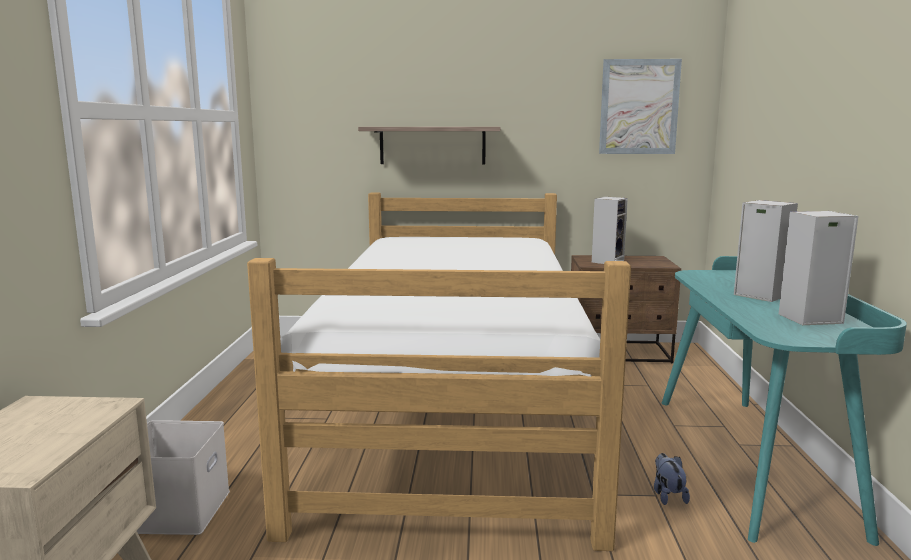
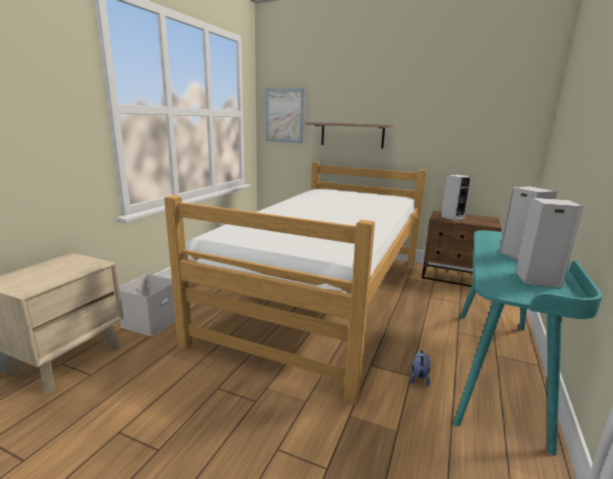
camera: 20 degrees right, 5 degrees up
(639, 107) = (492, 114): picture -> picture (285, 115)

